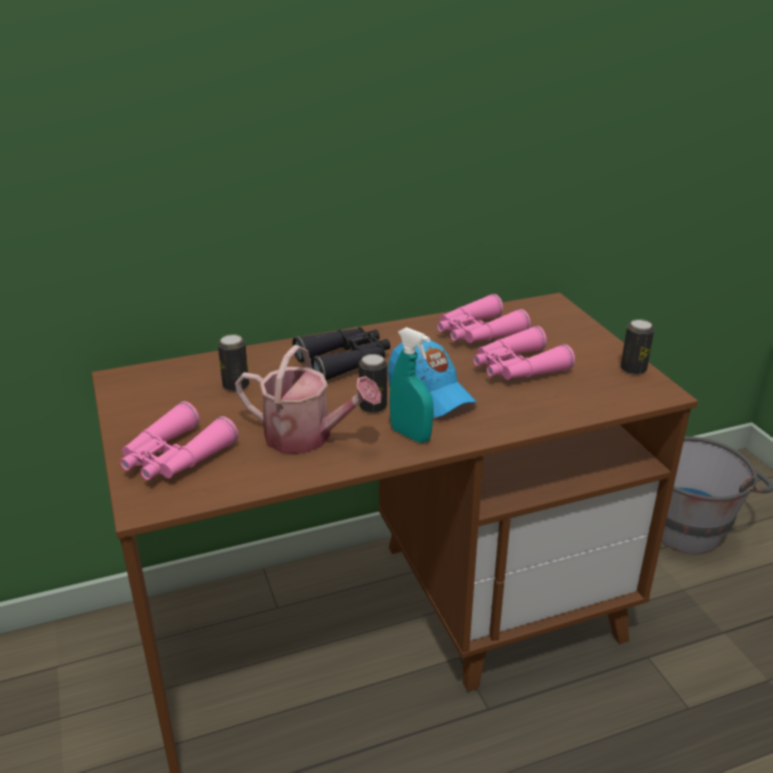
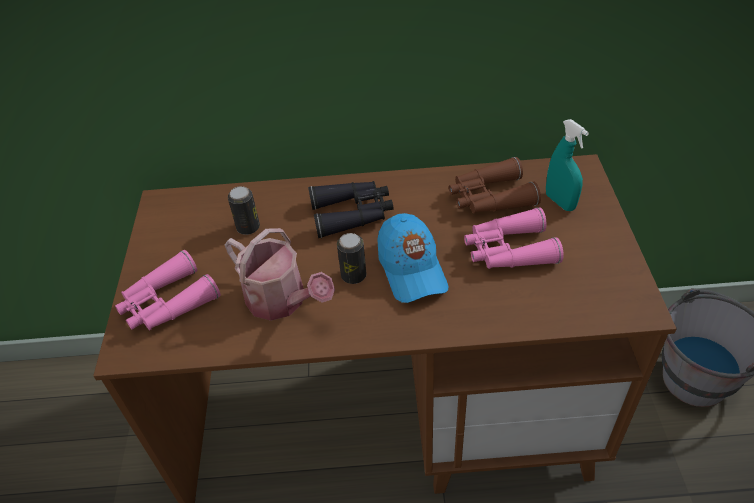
camera: 20 degrees right, 15 degrees up
(410, 435) = (372, 317): turquoise spray bottle -> turquoise spray bottle (560, 202)
(477, 333) = (489, 198): pink binoculars -> brown binoculars
(633, 369) = (626, 273): can -> none

